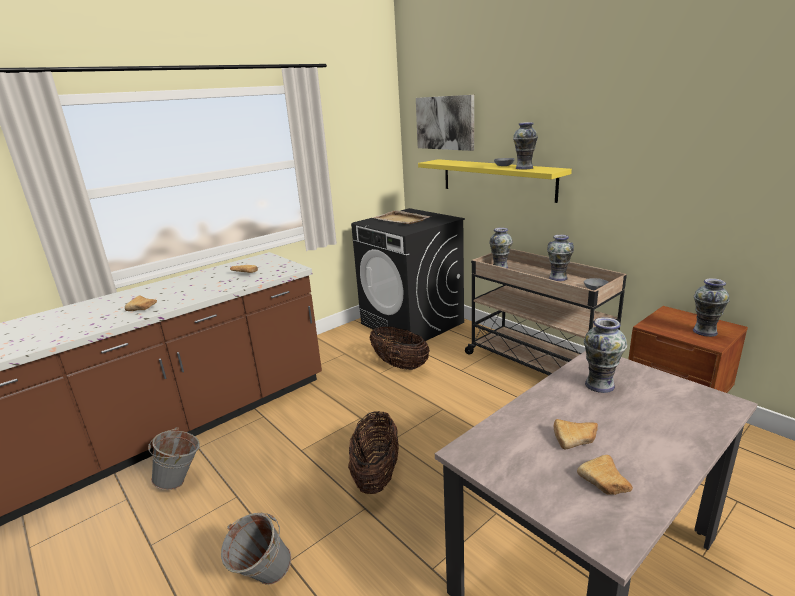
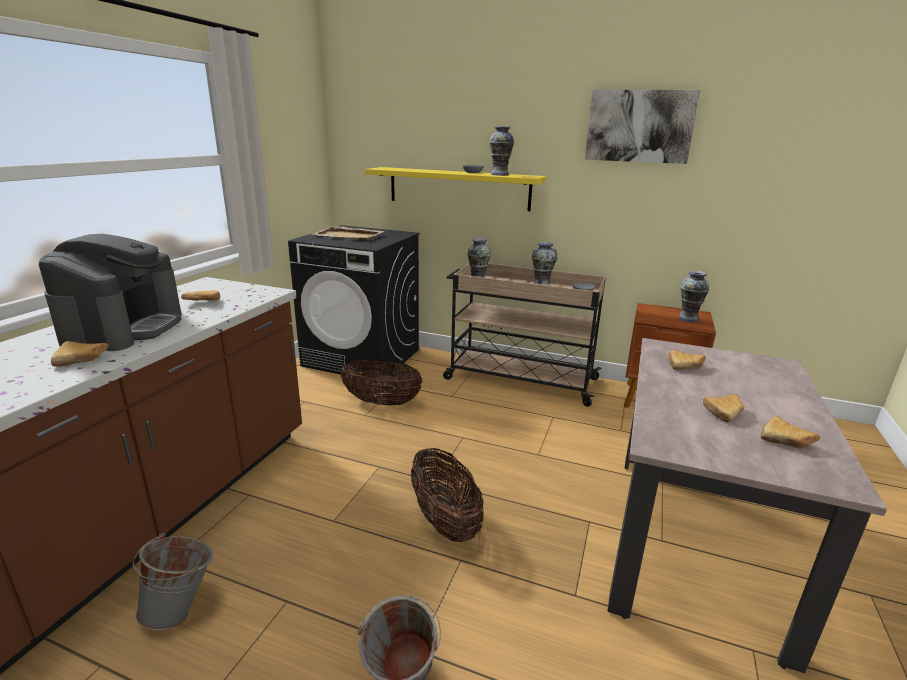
camera: 30 degrees left, 0 degrees up
(184, 288) = (125, 328): none -> coffee machine
(445, 123) = (391, 125): picture -> picture (639, 126)
(599, 384) = (686, 366): vase -> bread

